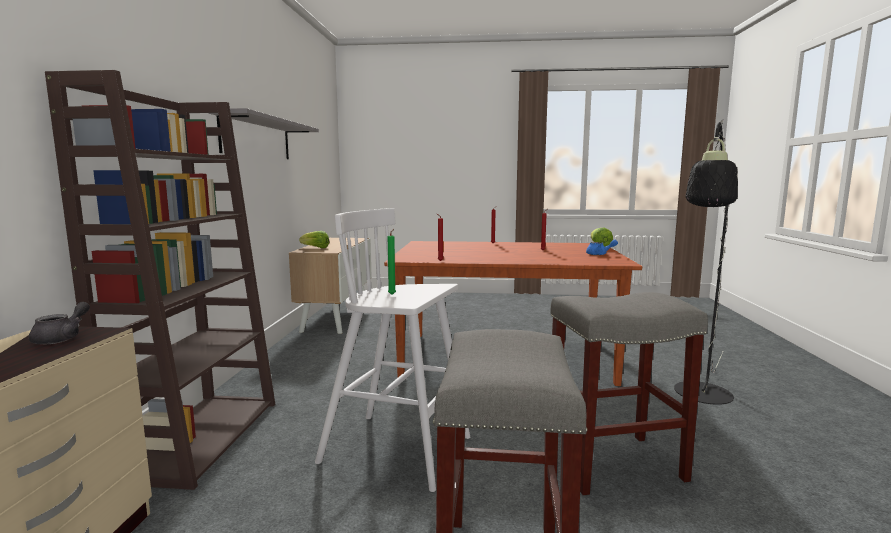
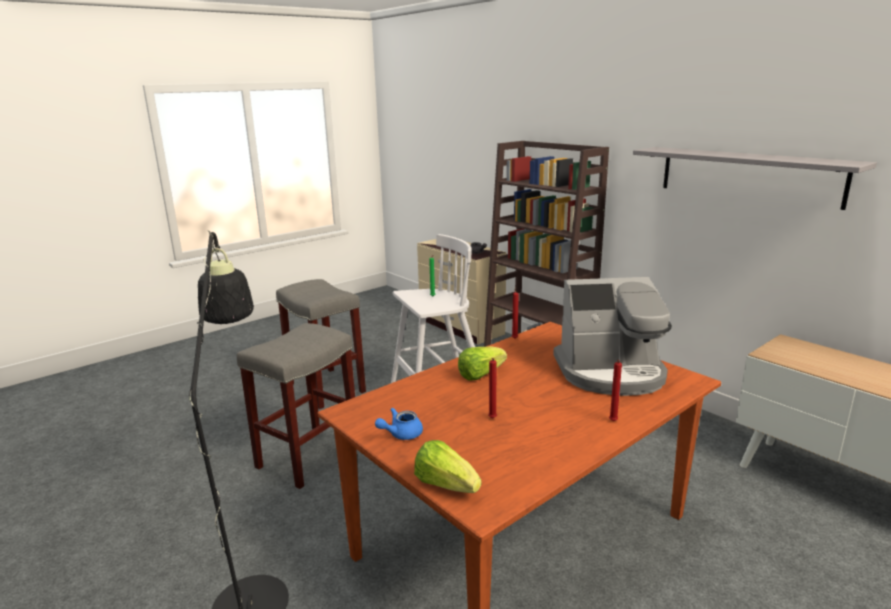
camera: 135 degrees right, 10 degrees up
(316, 248) = (819, 354): lettuce -> lettuce (480, 375)
(443, 247) = (611, 373): none -> coffee machine

